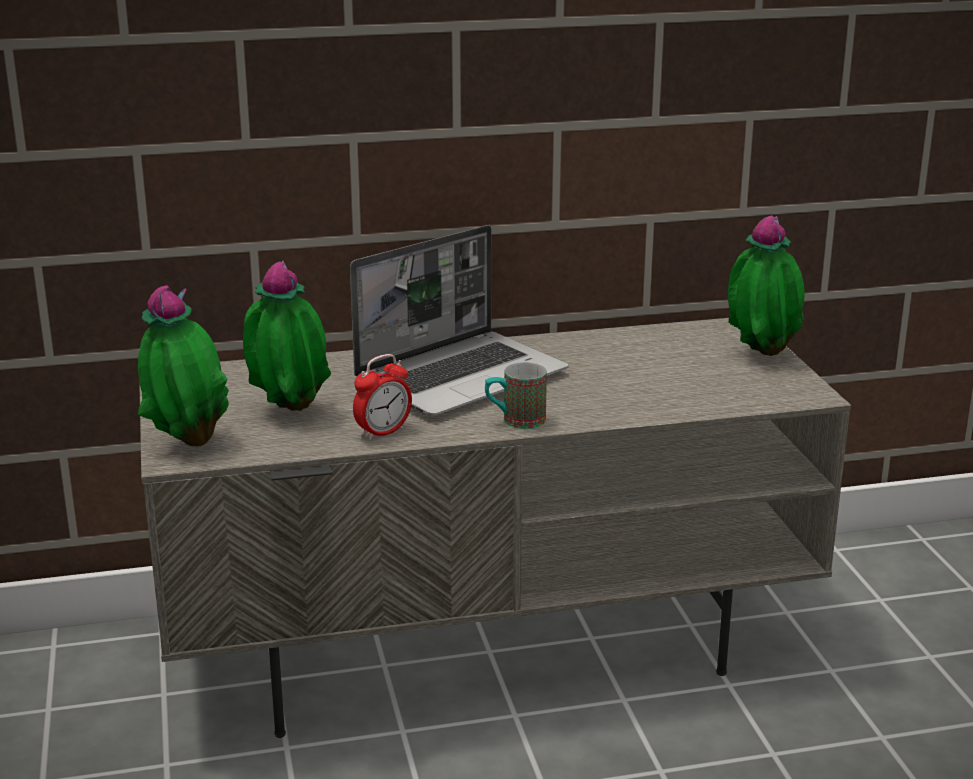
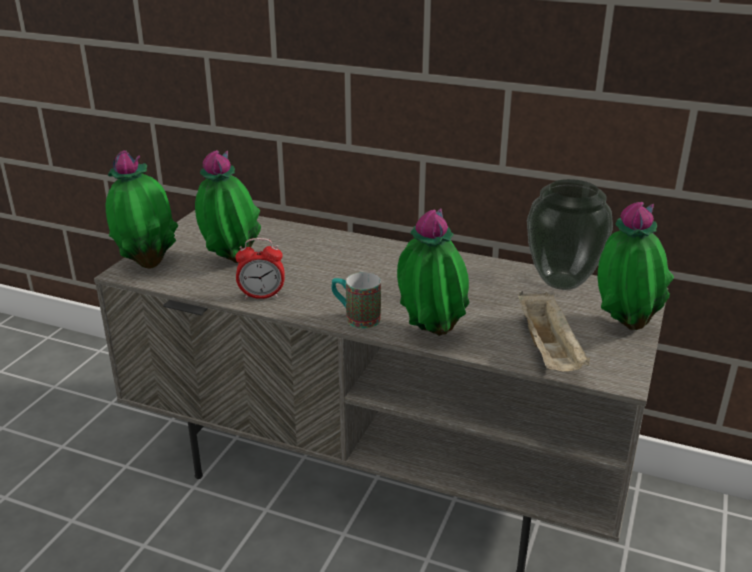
camera: 35 degrees right, 5 degrees up
(462, 376) = (372, 270): laptop -> none
(607, 413) = (430, 334): none -> potted plant
(659, 336) = (561, 283): none -> vase
(728, 393) = (549, 351): none -> beige tray

